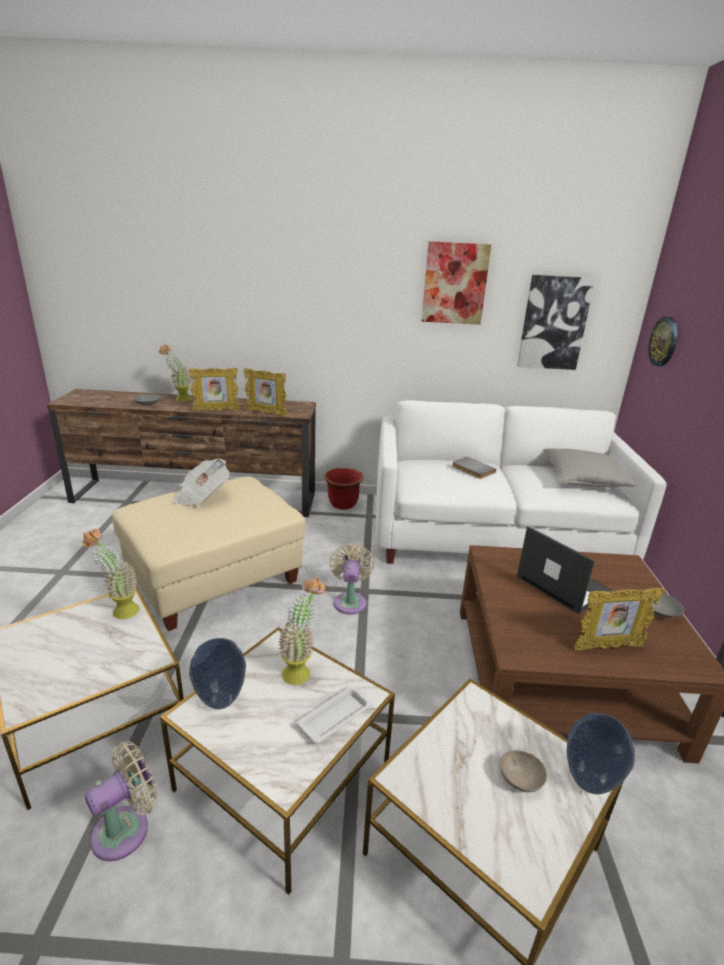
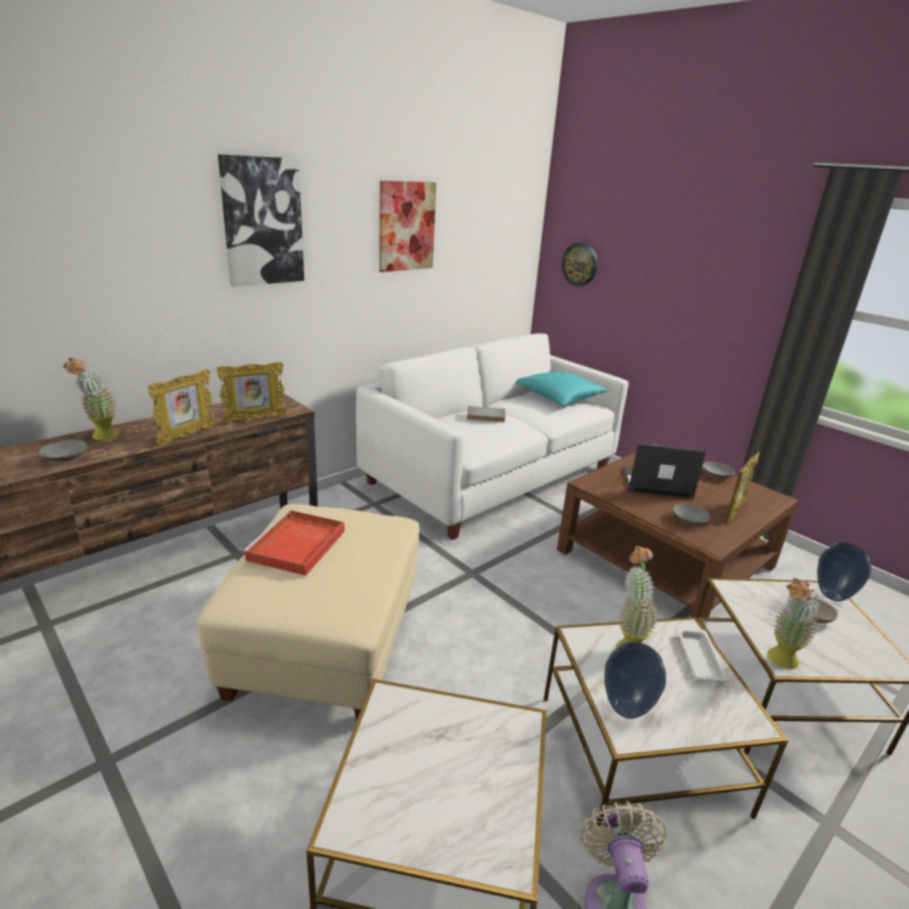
camera: 45 degrees left, 0 degrees up
(119, 610) = (408, 711): potted plant -> potted plant (779, 662)
(201, 496) = (296, 546): newspaper -> red tray
(343, 504) = (333, 503): red planter -> none
(350, 601) = (475, 588): beige fan -> none
(533, 626) = (689, 520): none -> grey bowl
(553, 323) = (485, 258): picture -> picture (262, 221)
(583, 479) = (559, 398): grey pillow -> turquoise pillow

